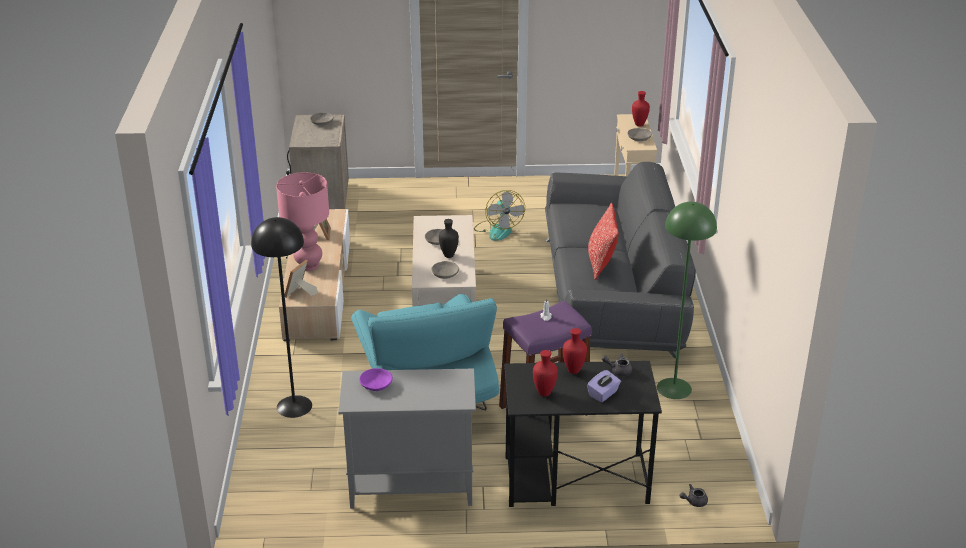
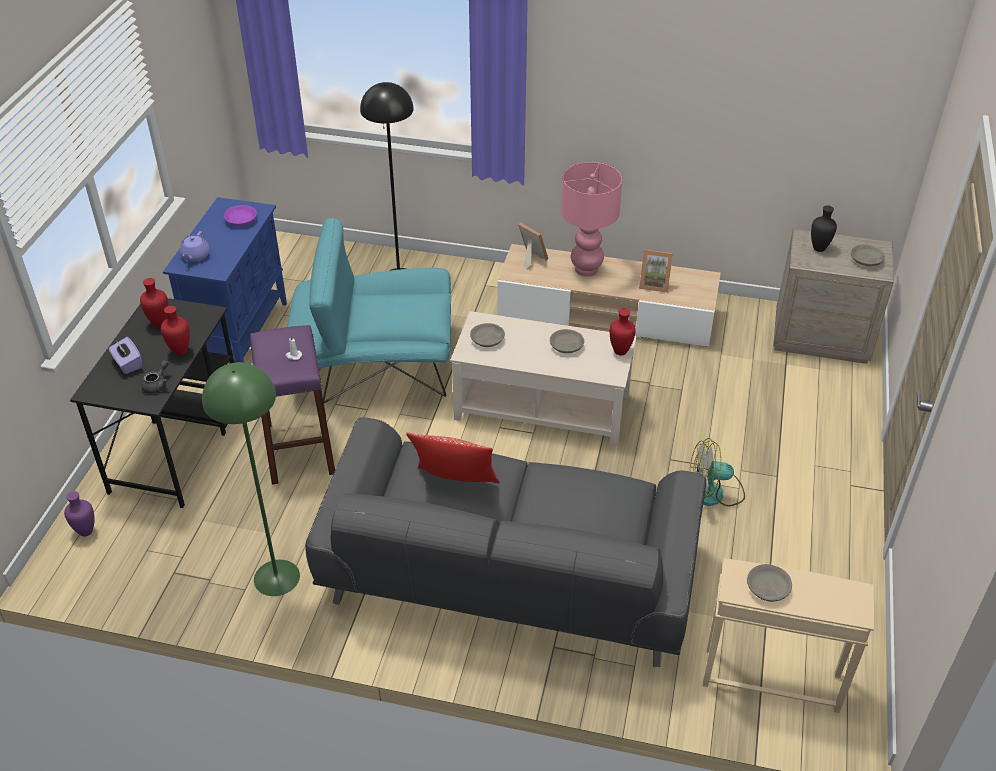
camera: 105 degrees right, 10 degrees up
(410, 487) = (240, 334): grey cabinet -> blue cabinet
(444, 396) = (195, 256): none -> purple teapot
(449, 255) = (527, 350): black vase -> black vase (818, 249)
(639, 125) = (823, 604): red vase -> red vase (619, 351)
(694, 501) = (85, 531): grey teapot -> purple vase

